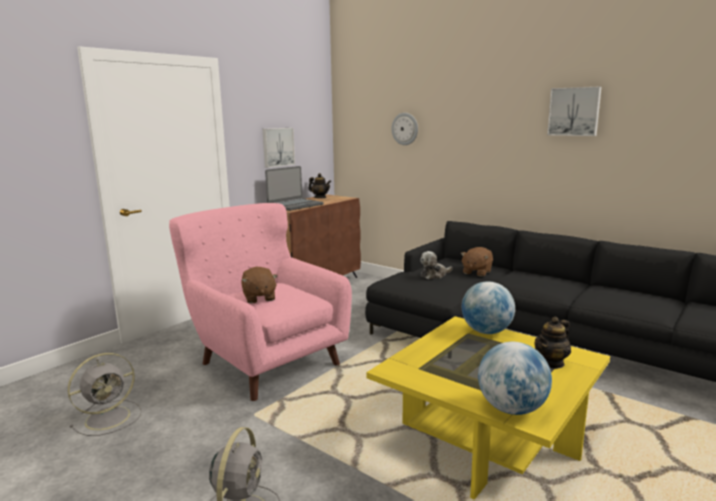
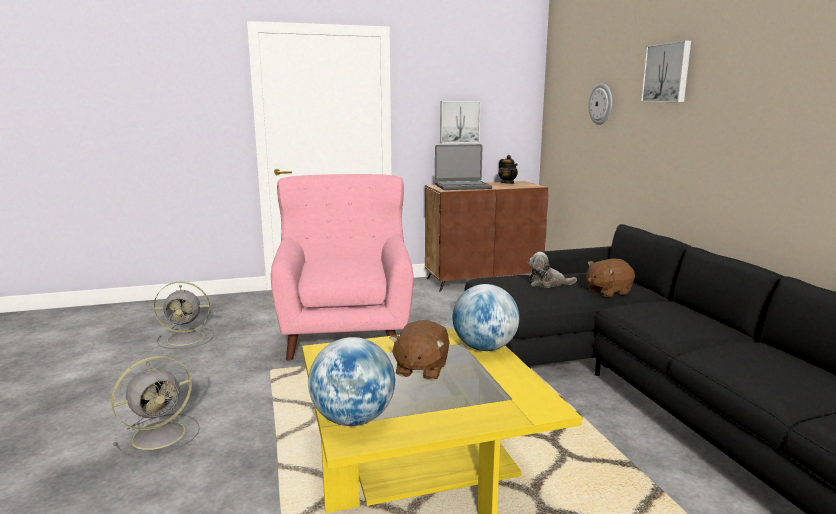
camera: 35 degrees right, 0 degrees up
(259, 298) = (326, 264): brown plush toy -> brown plush toy (421, 369)
(551, 362) = (490, 397): teapot -> none
(574, 111) = (785, 73): picture -> picture (667, 73)

